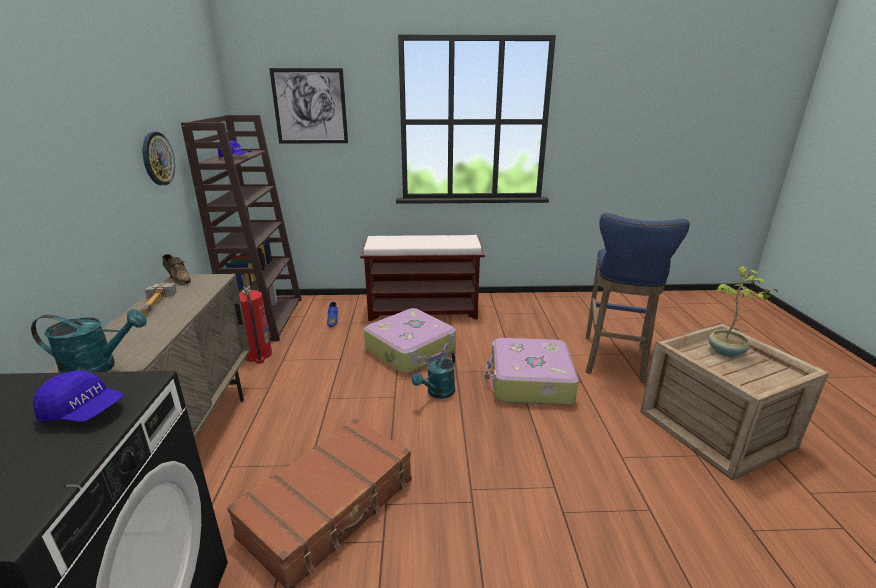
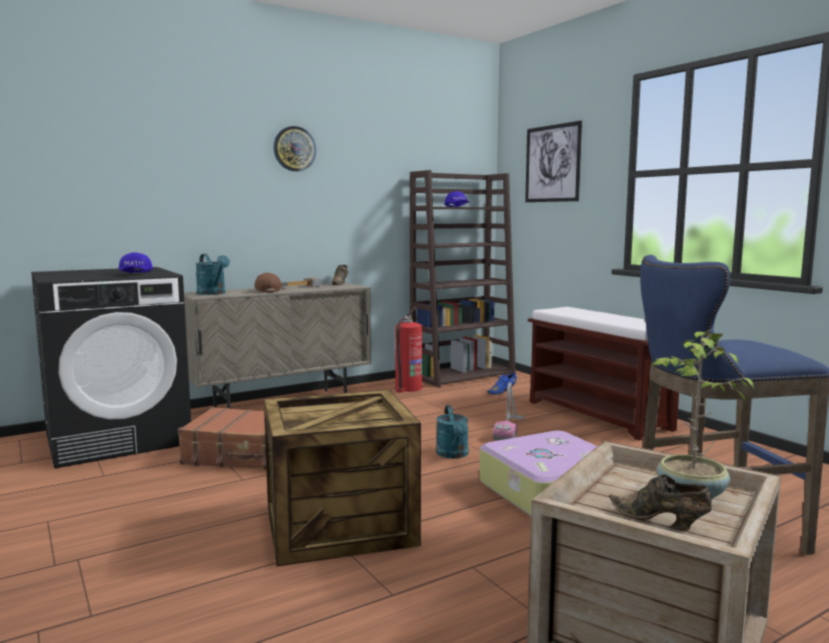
camera: 60 degrees right, 15 degrees down
(148, 327) = (267, 290): none -> brown cap
(157, 159) = (370, 194): wall clock -> wall clock (294, 149)
(411, 350) = (509, 429): suitcase -> vacuum cleaner
(437, 393) = (453, 455): turquoise watering can -> turquoise watering can turned 105 degrees counterclockwise
(529, 501) = (340, 525): none -> crate
(764, 374) = (660, 522): none -> brown shoe

